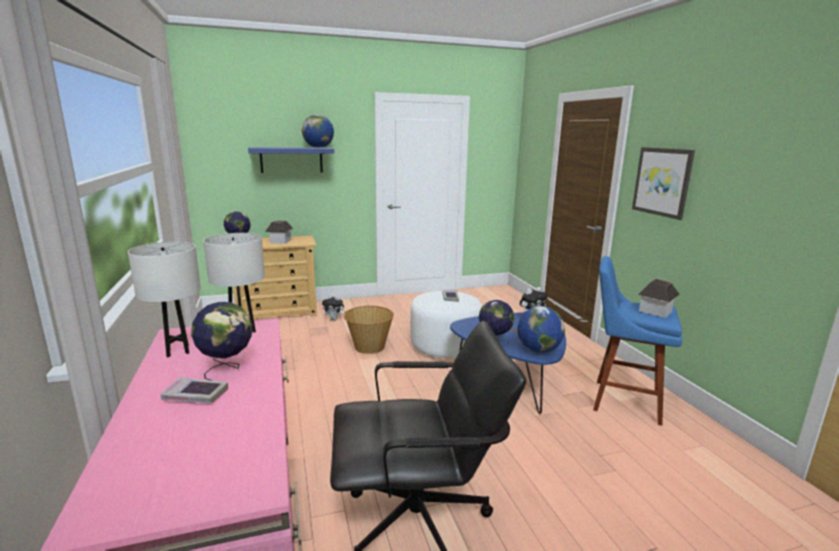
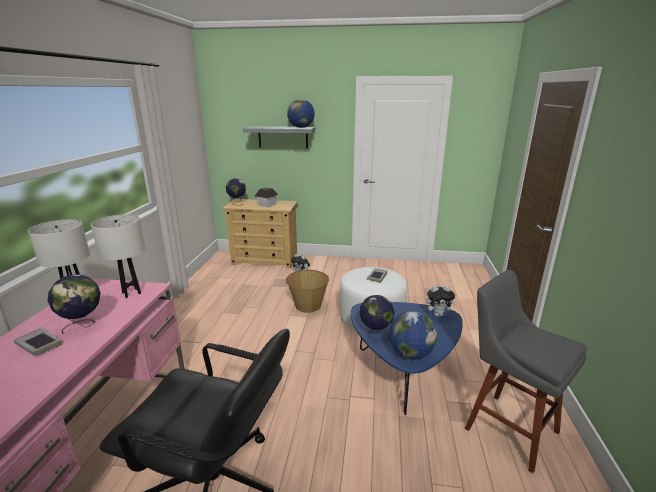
camera: 25 degrees right, 5 degrees up
(291, 160) = (283, 137): blue shelf -> grey shelf
(621, 400) = (506, 427): blue stool -> grey stool
(655, 311) = (547, 346): toy house -> none
(662, 182) = (608, 190): picture -> none

